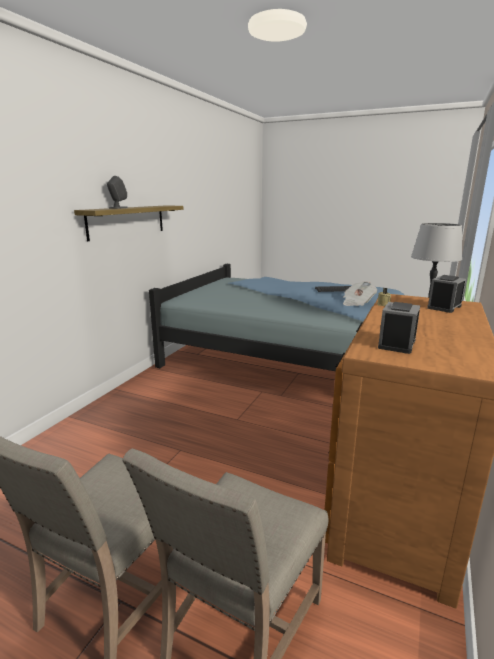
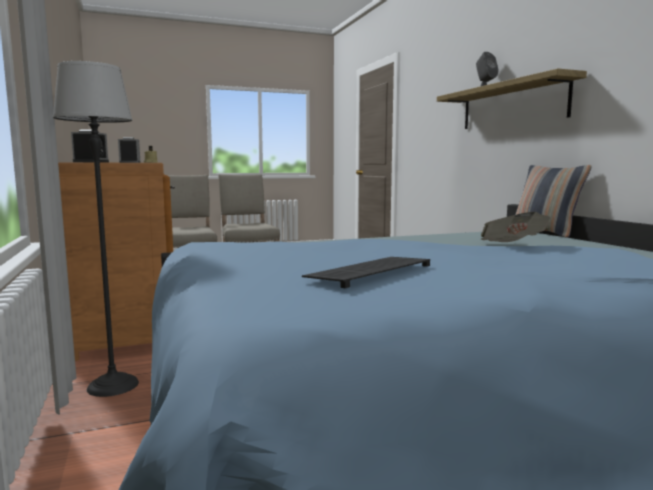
camera: 135 degrees right, 10 degrees down
(174, 296) = (545, 232): none -> pillow
(357, 303) = (260, 257): newspaper -> newspaper (512, 247)

